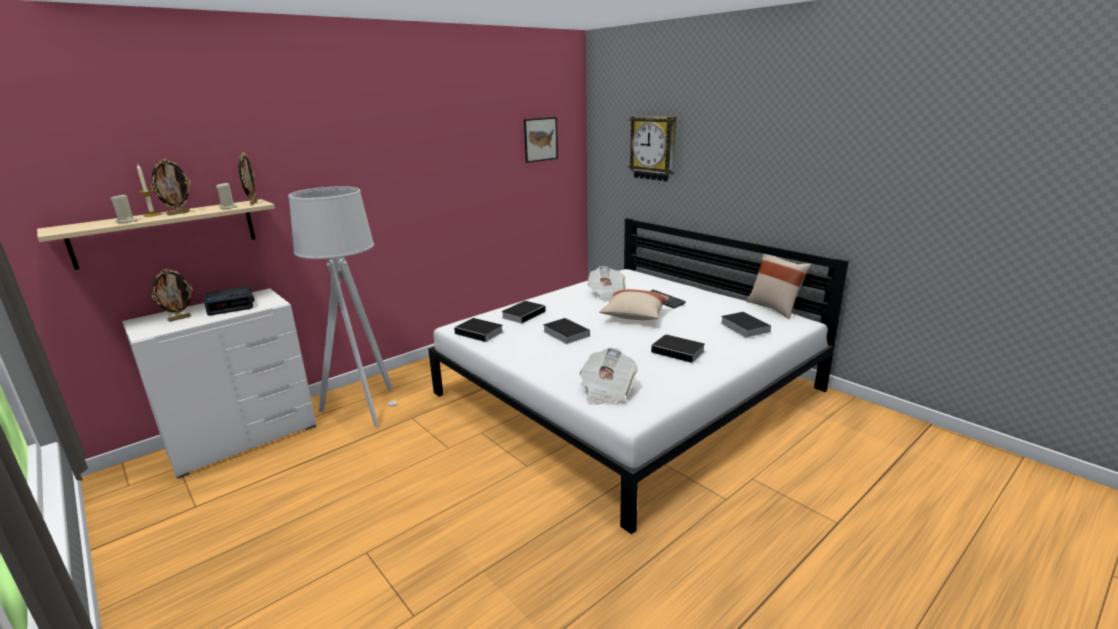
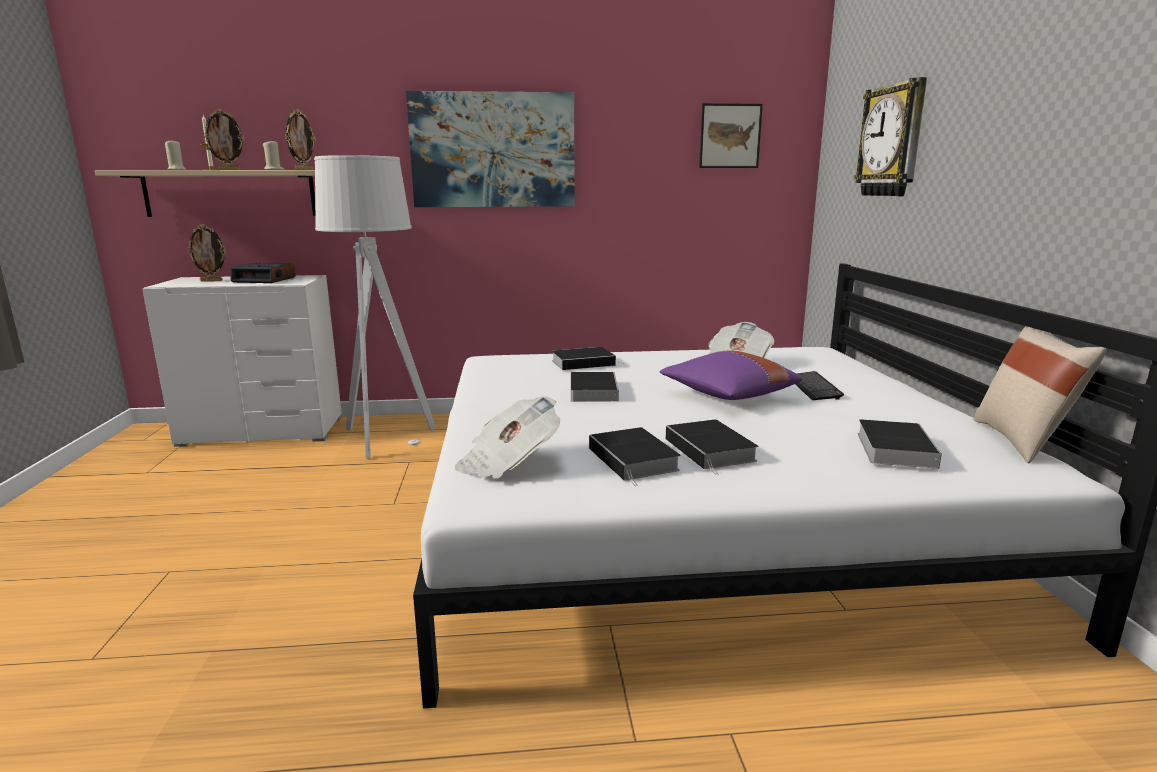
camera: 35 degrees right, 5 degrees down
(394, 166) = (493, 150): none -> picture
(480, 333) = (499, 368): book -> book (635, 460)
(634, 316) = (727, 395): beige pillow -> purple pillow

